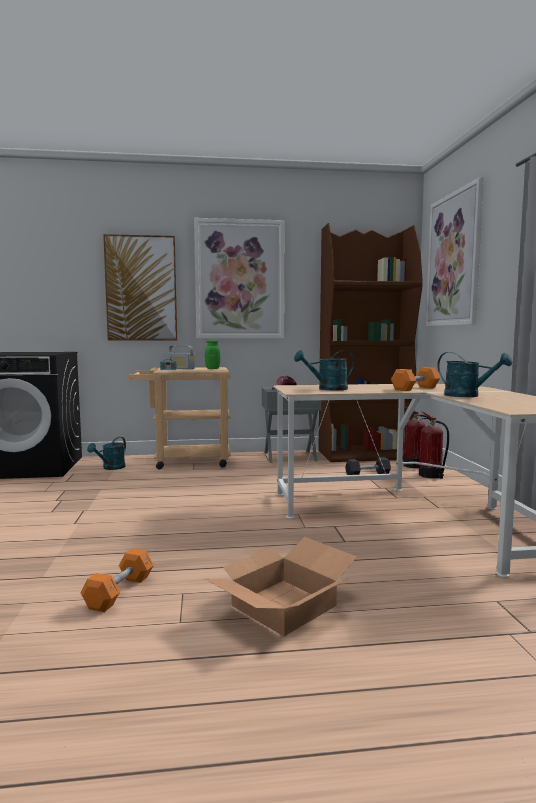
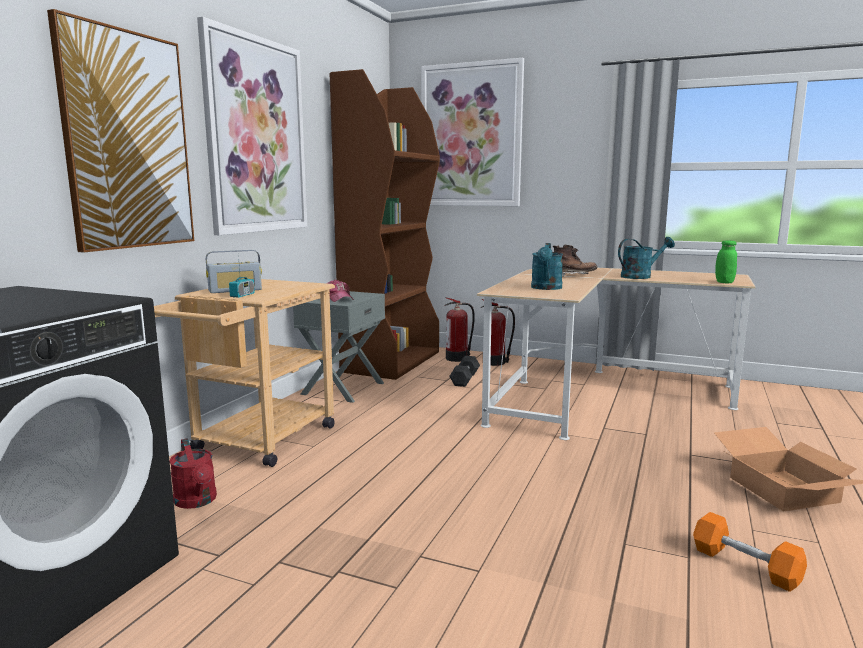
camera: 60 degrees left, 5 degrees up
(111, 468) = (197, 501): turquoise watering can -> red watering can
(212, 369) = (279, 283): green jar -> green jar (724, 282)
(415, 388) = (573, 276): orange dumbbell -> brown boot

